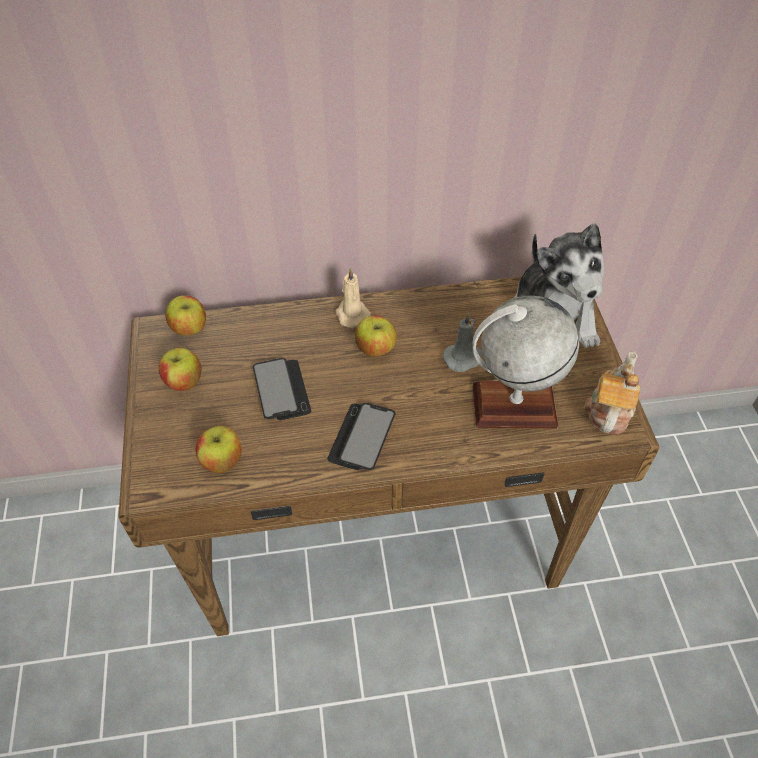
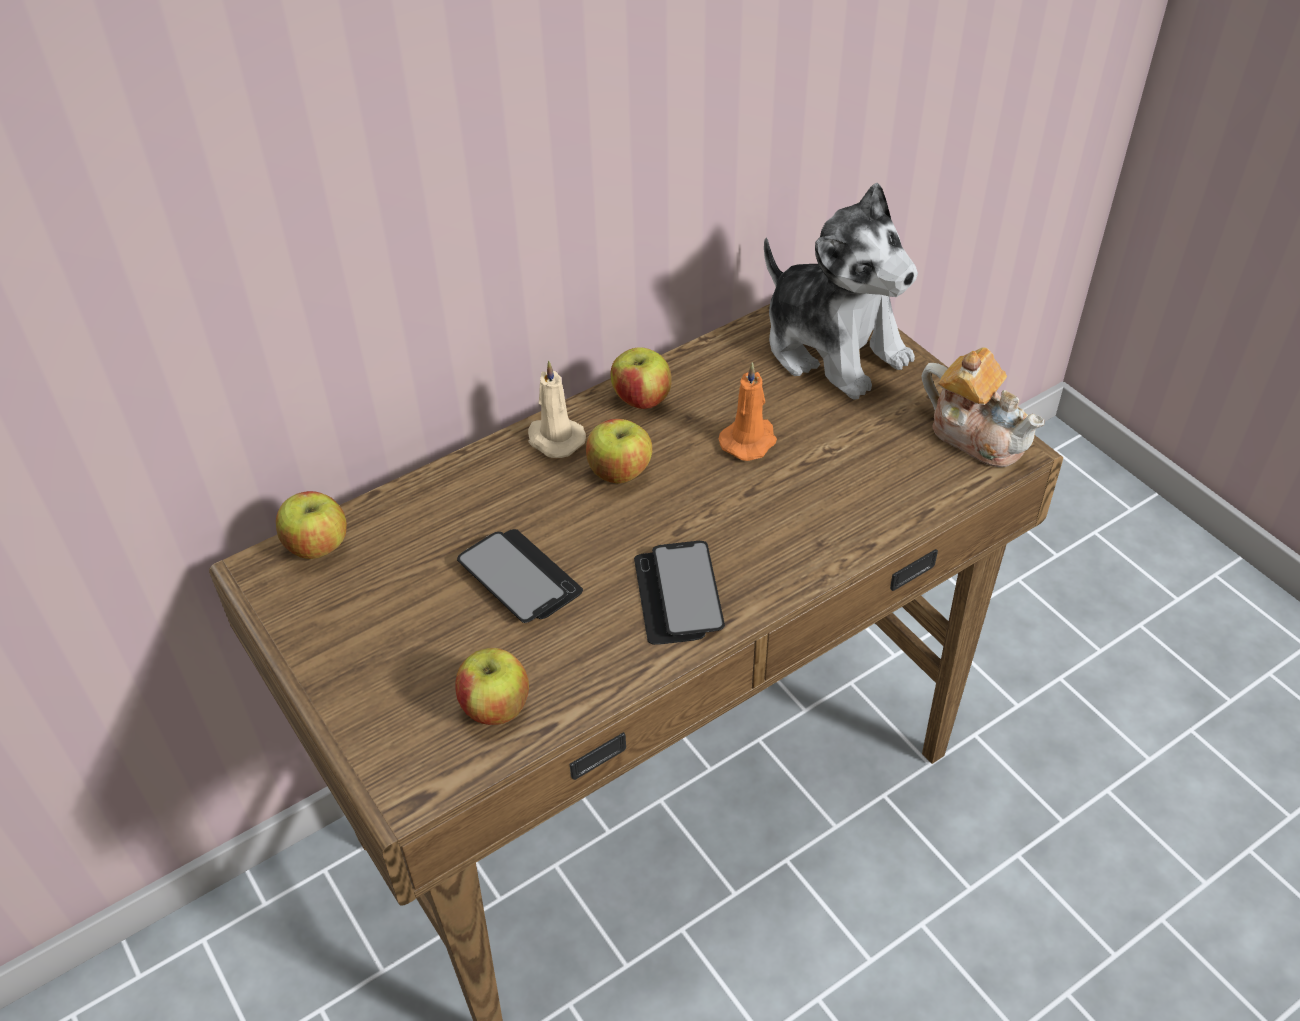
camera: 25 degrees left, 5 degrees down
(184, 382) = (360, 623): apple -> apple (641, 400)
(463, 358) = (749, 440): grey candle -> orange candle
(513, 405) = (854, 475): globe -> none
(609, 409) = (976, 434): teapot -> teapot turned 135 degrees clockwise

